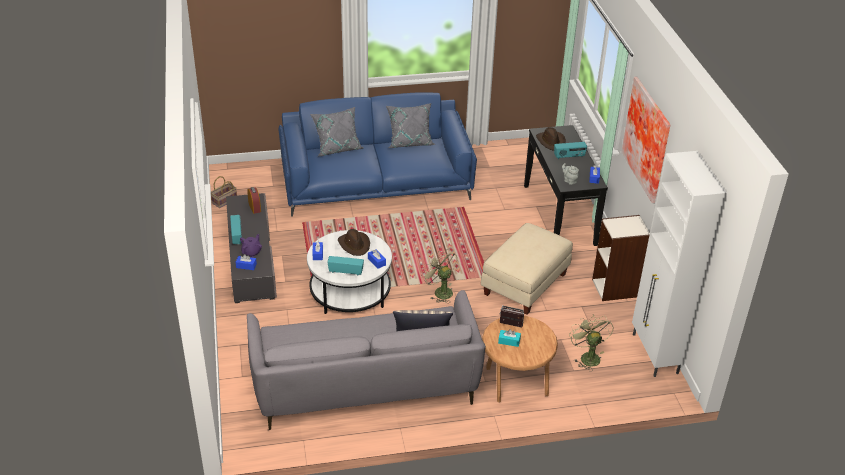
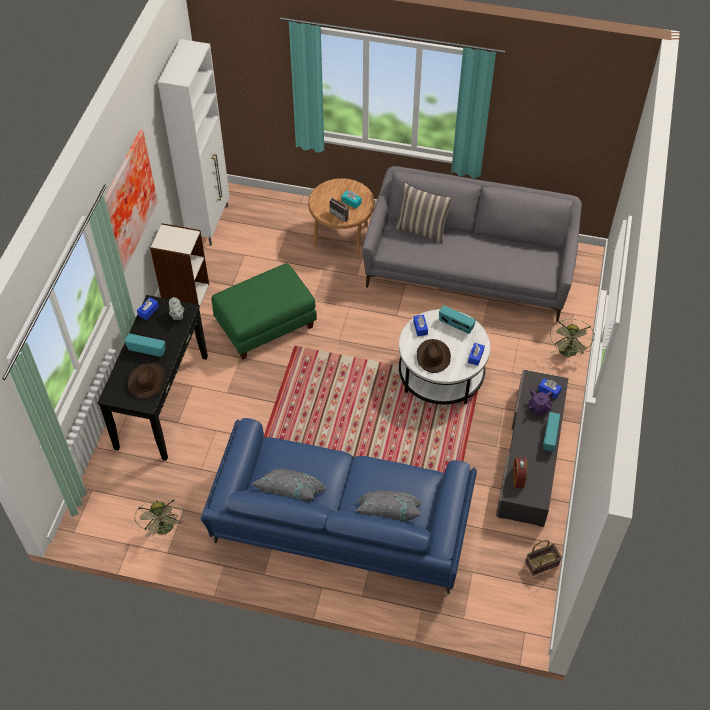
camera: 155 degrees left, 15 degrees up
(440, 291) = (353, 344): beige fan -> beige fan (164, 529)
(525, 284) = (266, 325): beige ottoman -> green ottoman
(587, 356) = (266, 238): green fan -> green fan (568, 353)

